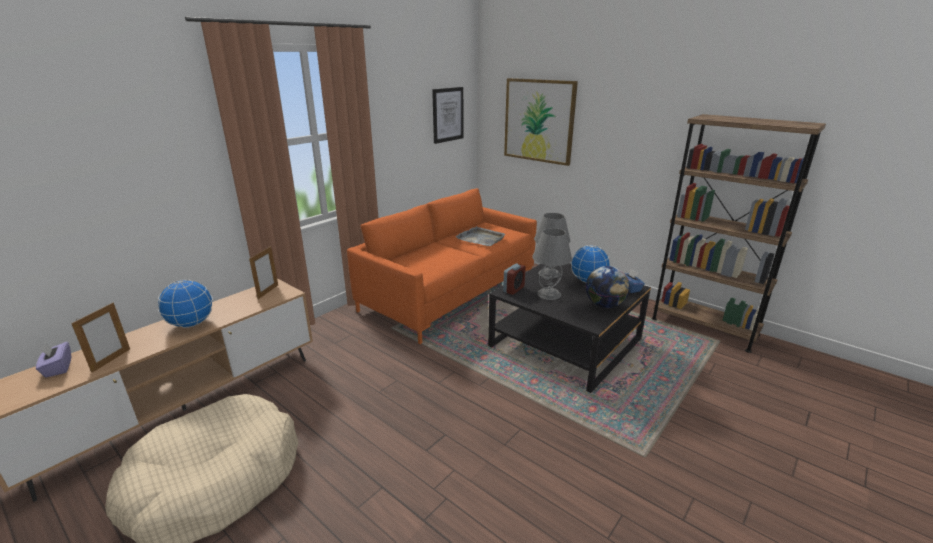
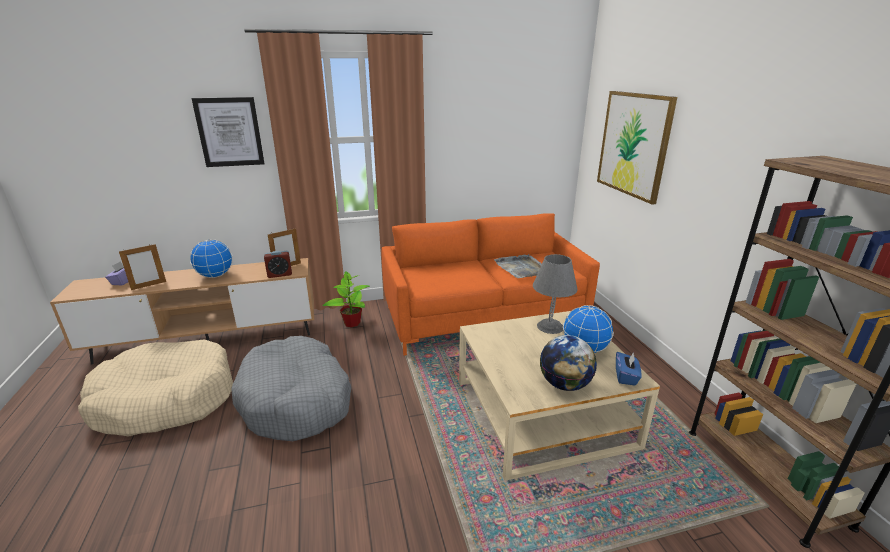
camera: 35 degrees right, 0 degrees up
(336, 336) = (351, 323): none -> potted plant
(368, 416) = (296, 400): none -> grey dog bed
(447, 114) = (537, 128): picture -> picture (229, 132)
(513, 289) = (488, 330): alarm clock -> alarm clock (279, 274)
(549, 294) = (518, 348): grey table lamp -> none
(565, 342) = (542, 413): black coffee table -> beige coffee table

